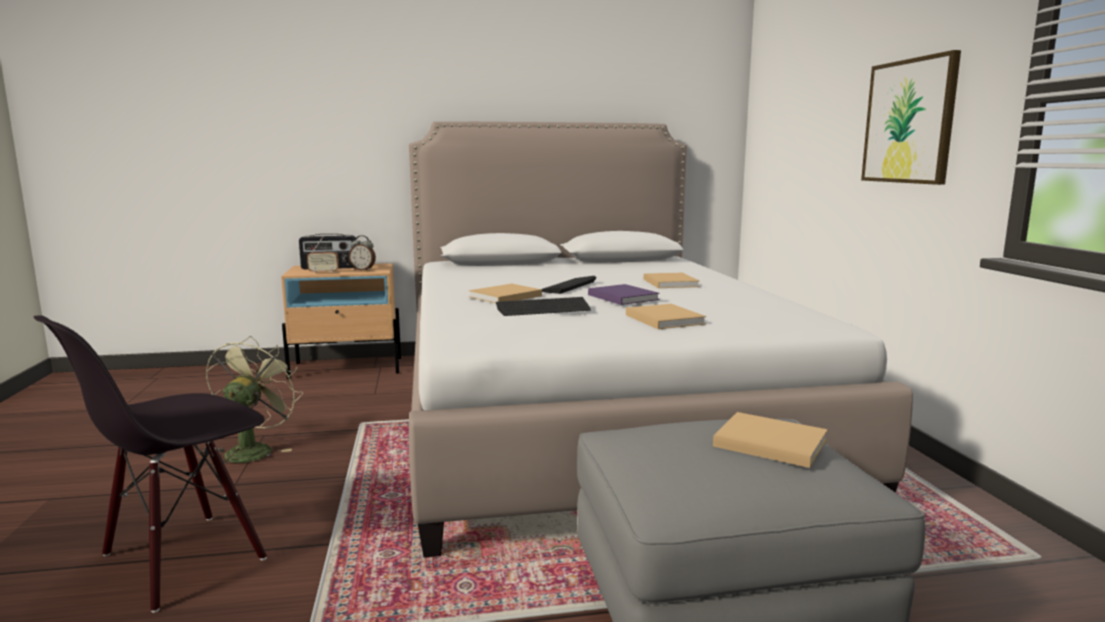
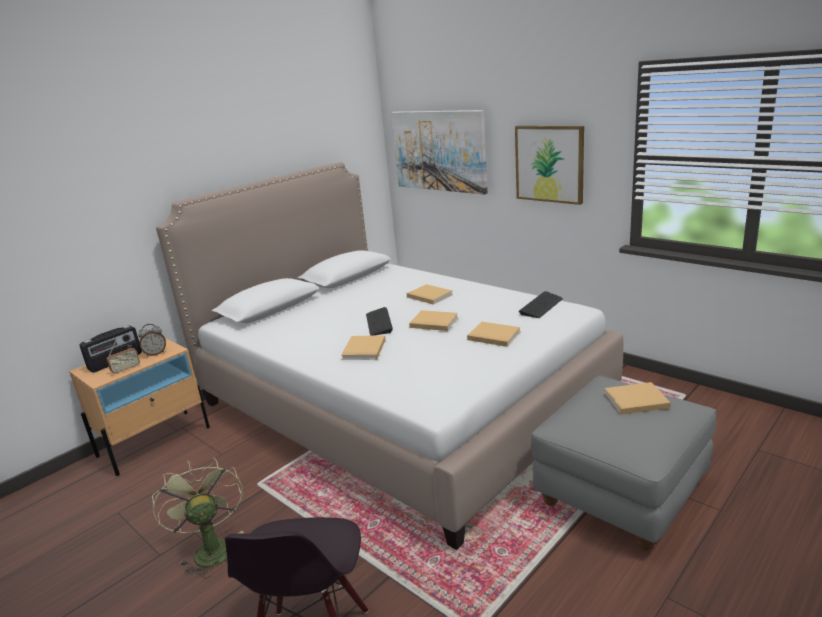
camera: 35 degrees left, 10 degrees up
(543, 309) = (420, 354): keyboard -> keyboard (541, 306)
(621, 297) = (432, 322): purple book -> beige book
(793, 119) = (439, 151): none -> picture

